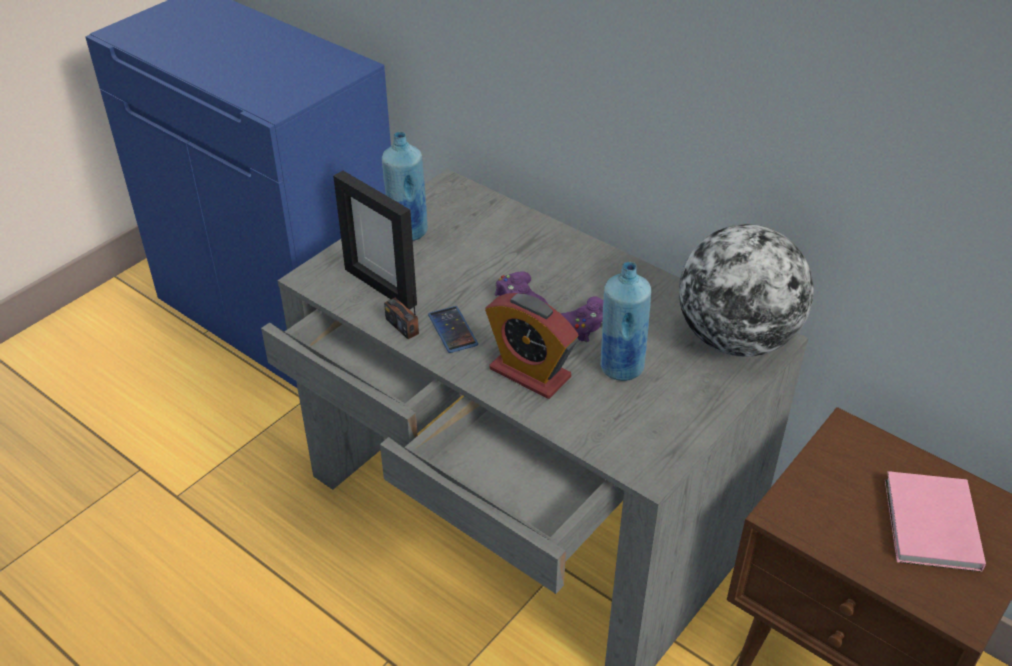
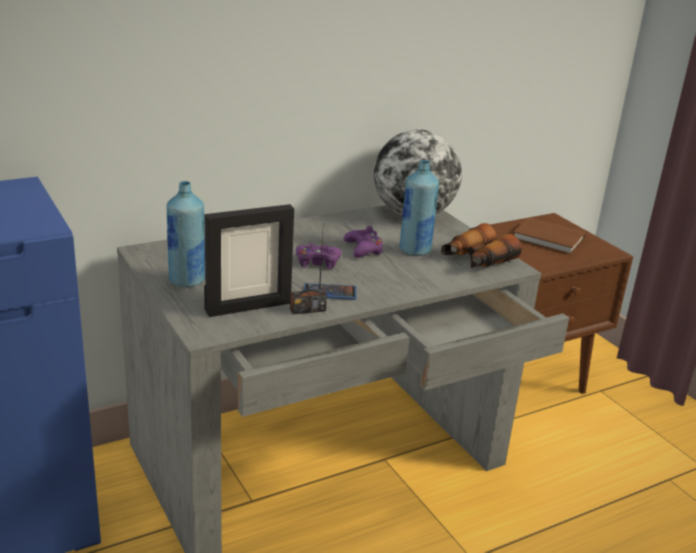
camera: 70 degrees left, 15 degrees down
(530, 373) = (399, 278): alarm clock -> none
(641, 430) = (476, 260): none -> binoculars
(930, 526) = (549, 239): pink book -> brown book

